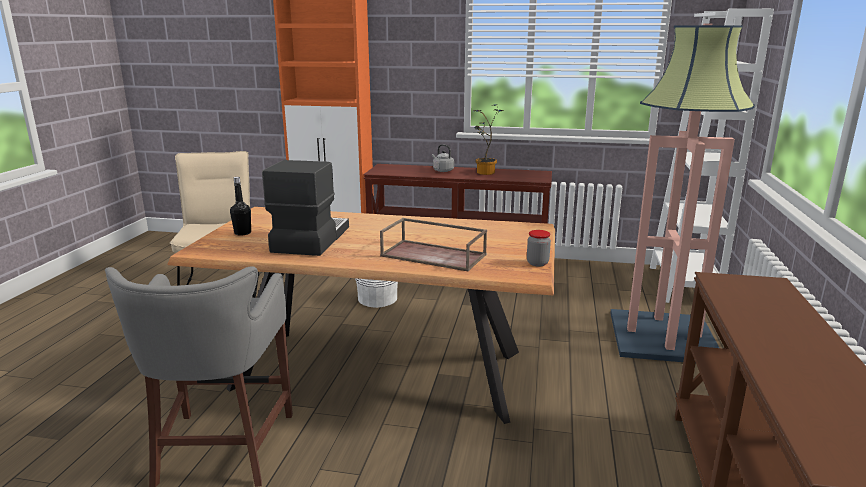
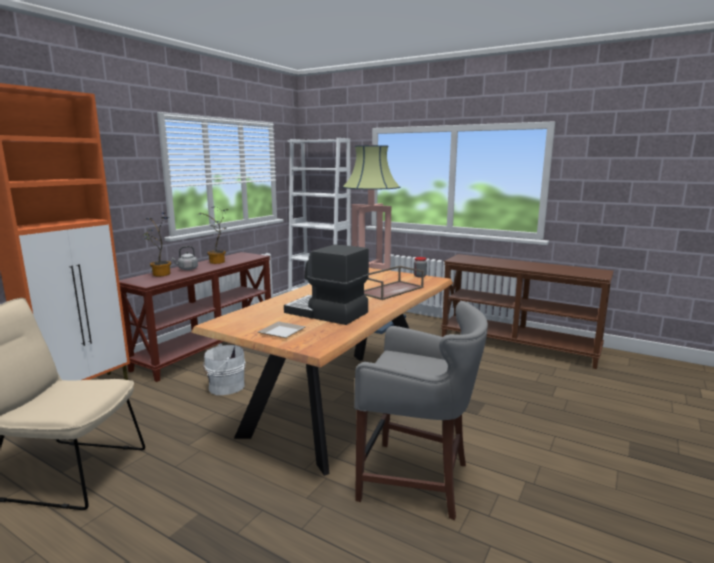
camera: 70 degrees left, 5 degrees down
(242, 233) = (281, 331): black bottle -> plate
(410, 168) = (159, 275): none -> potted plant

